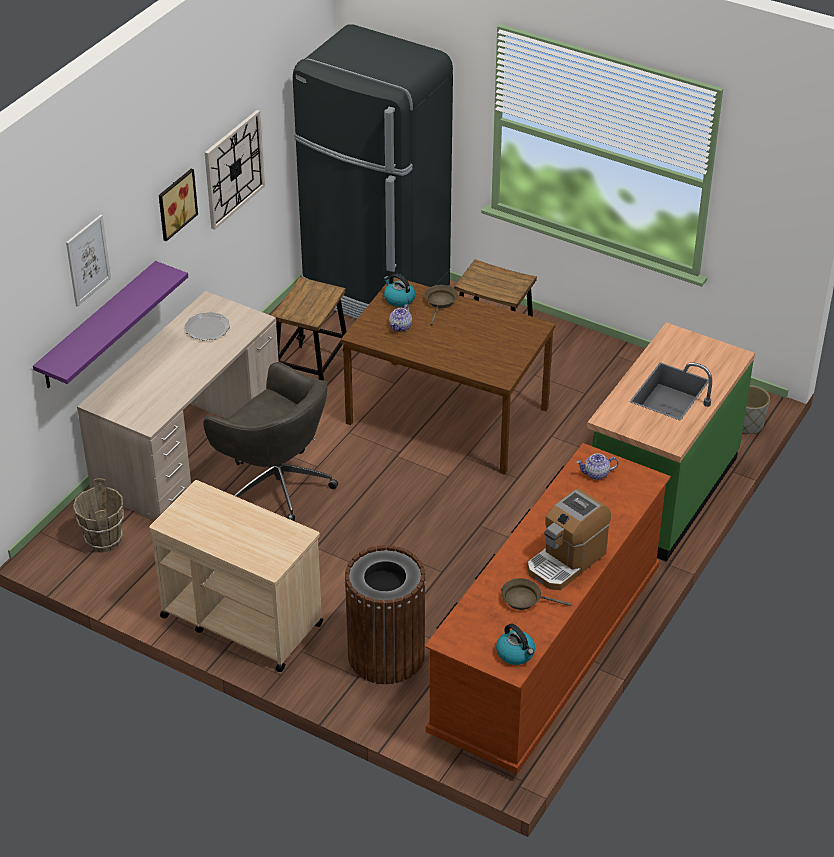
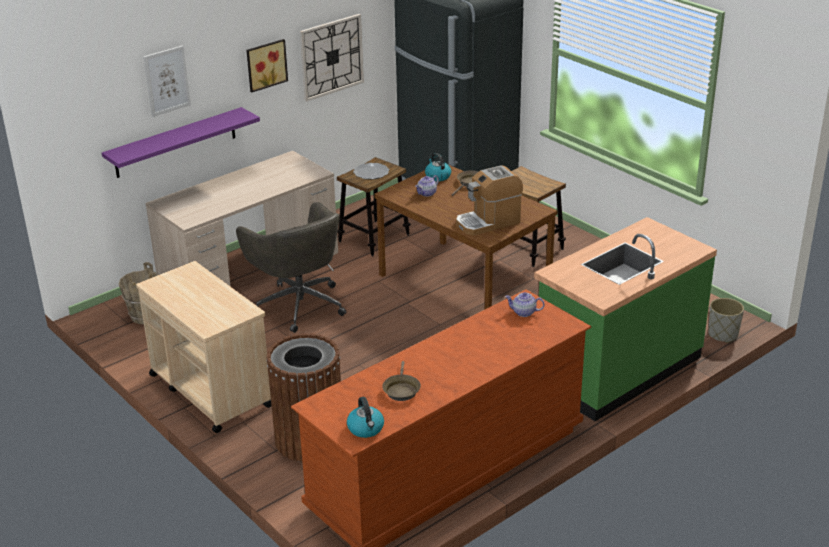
camera: 20 degrees right, 10 degrees down
(207, 328) = (277, 172): plate -> plate (371, 173)
(524, 599) = (401, 390): brown frying pan -> brown frying pan turned 120 degrees counterclockwise
(566, 561) = (456, 369): coffee machine -> coffee machine (488, 222)

